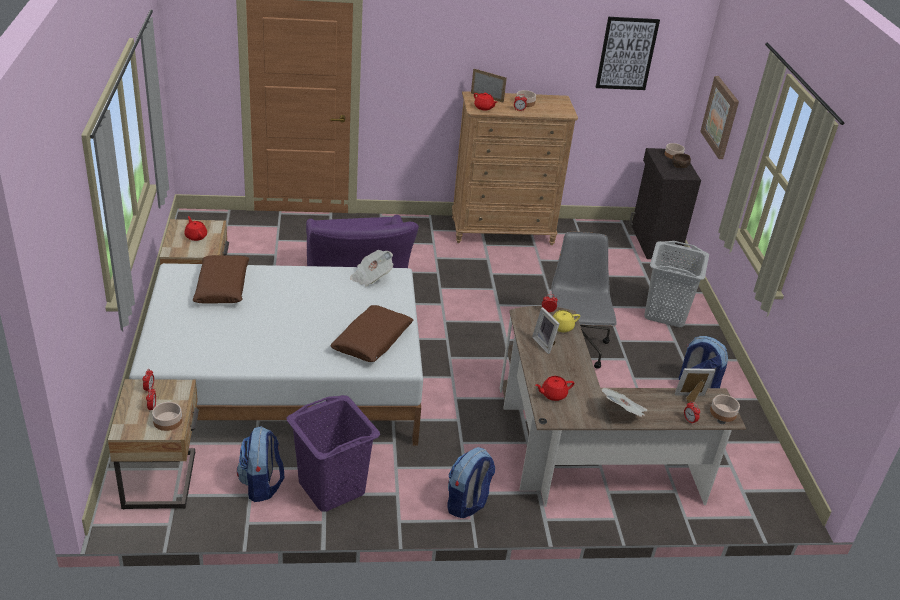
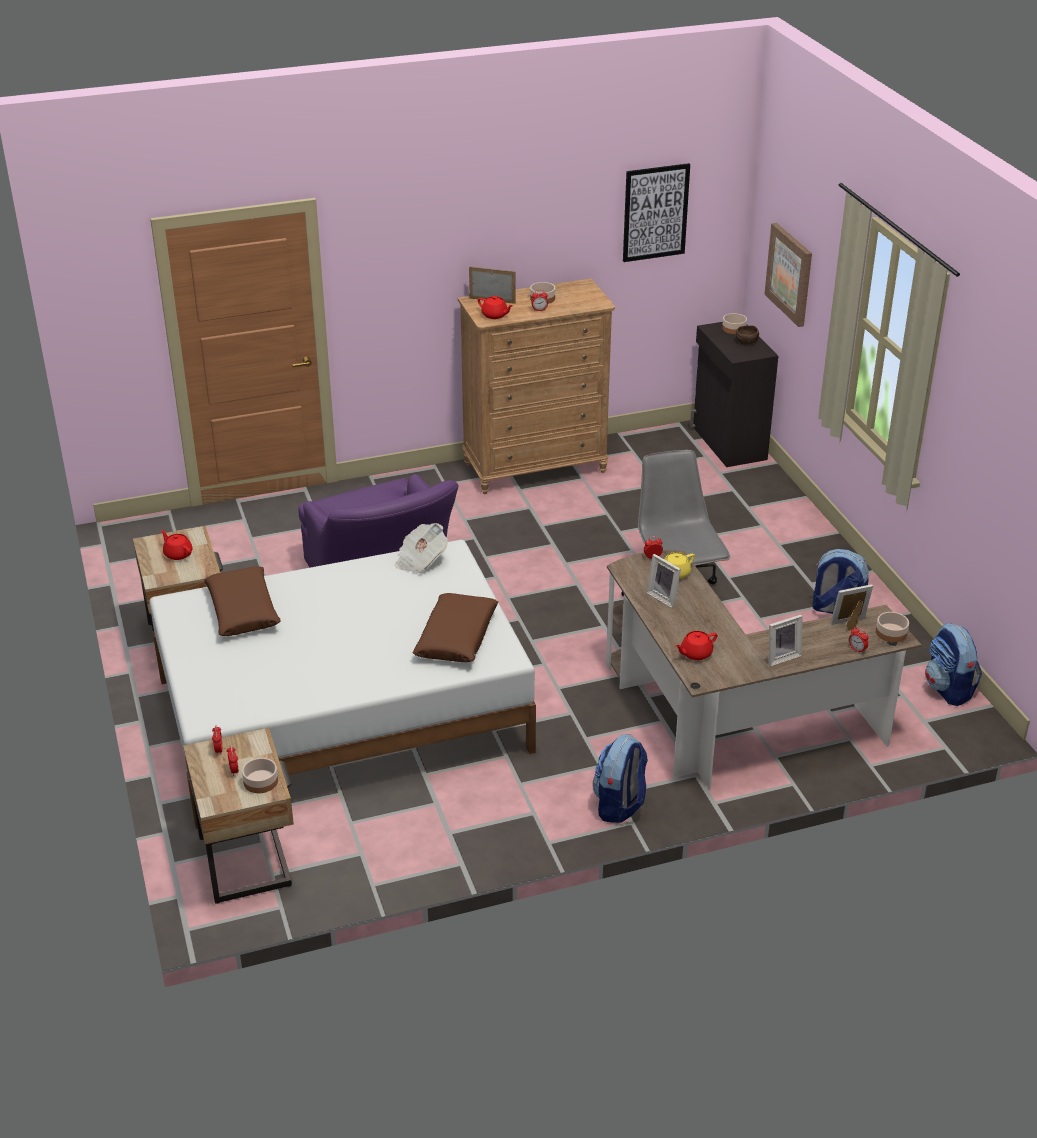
camera: 10 degrees left, 0 degrees up
(261, 485) = (370, 839): backpack -> backpack (948, 689)
(331, 488) = (454, 824): purple laundry basket -> none
(623, 412) = (781, 656): newspaper -> picture frame
(666, 313) = (772, 531): grey laundry basket -> none

